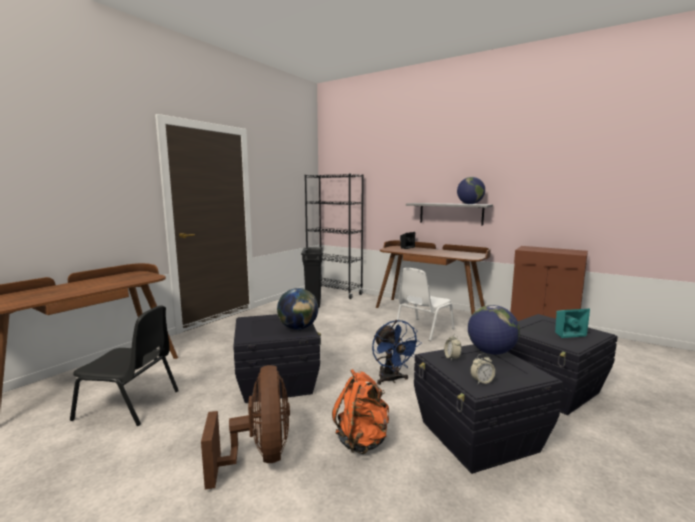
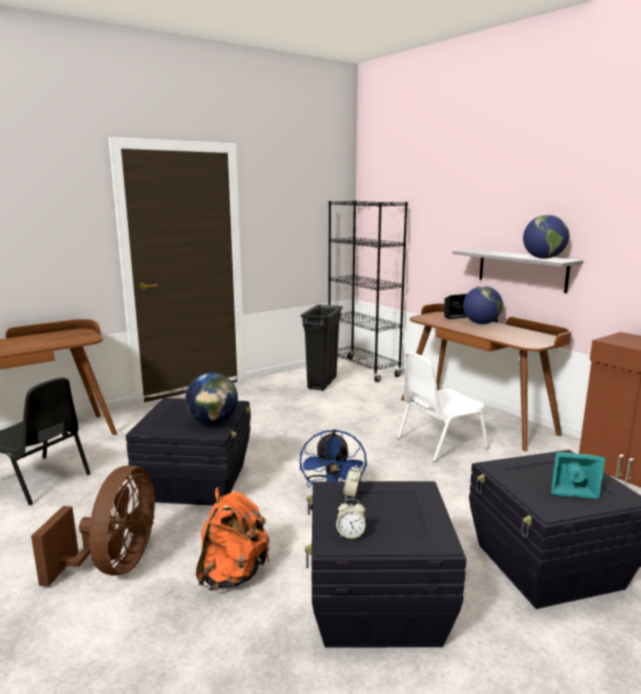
camera: 20 degrees right, 5 degrees up
(491, 352) = (415, 497): globe -> globe (481, 323)

